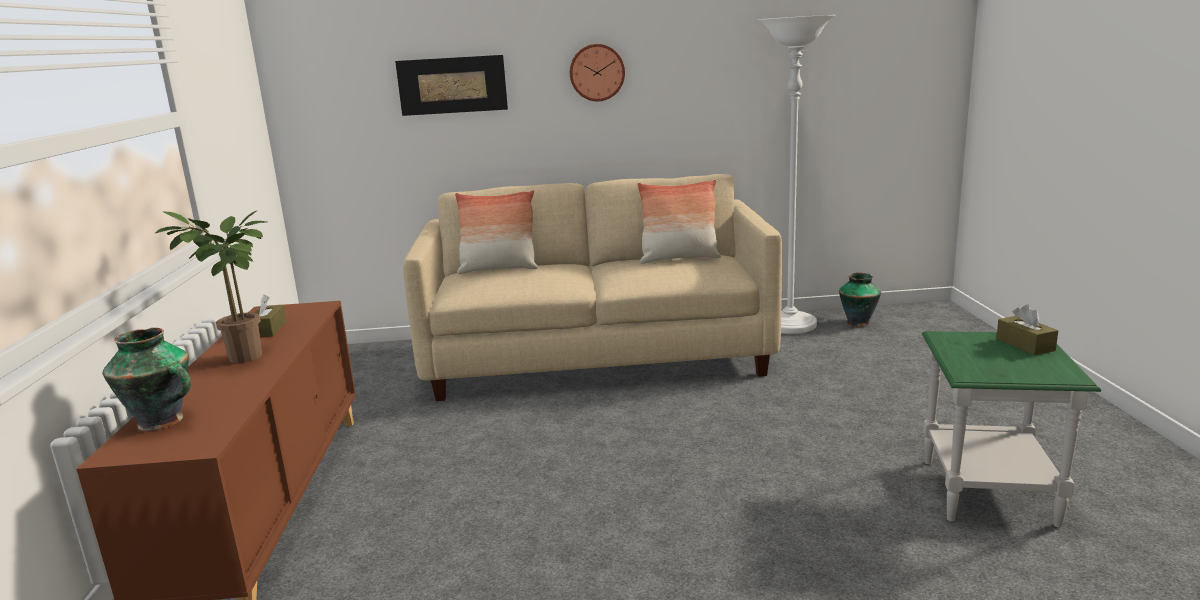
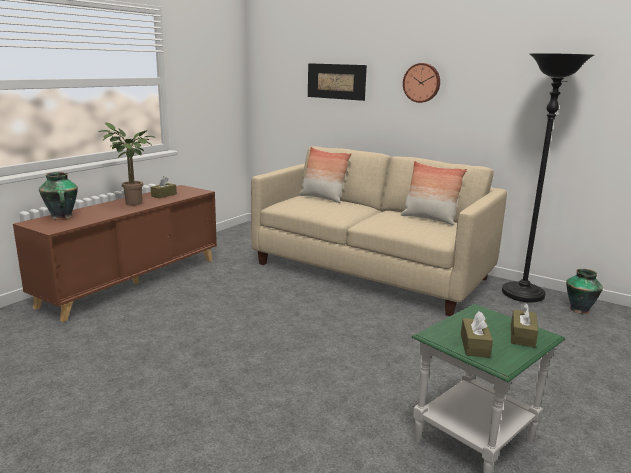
camera: 35 degrees right, 0 degrees up
(790, 326) = (523, 294): white floor lamp -> black floor lamp
(1018, 370) = (474, 345): none -> brown tissue box

